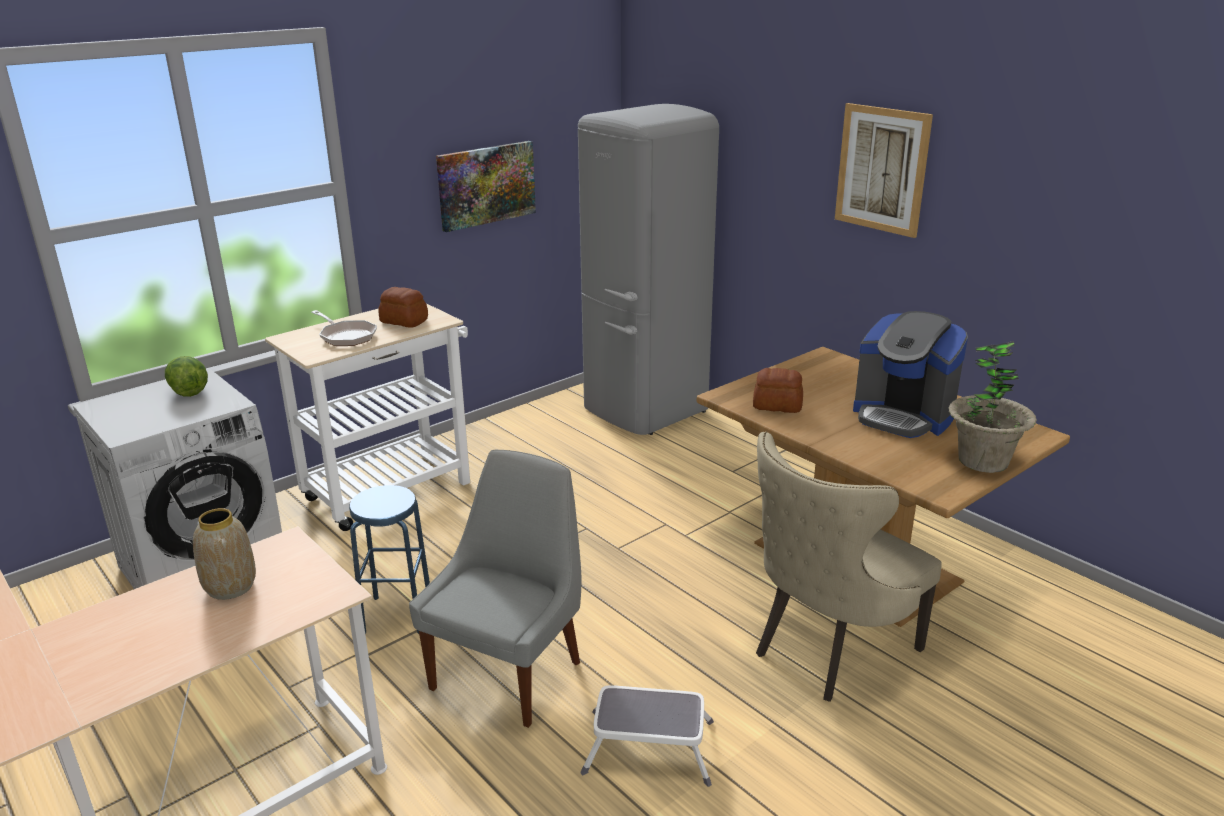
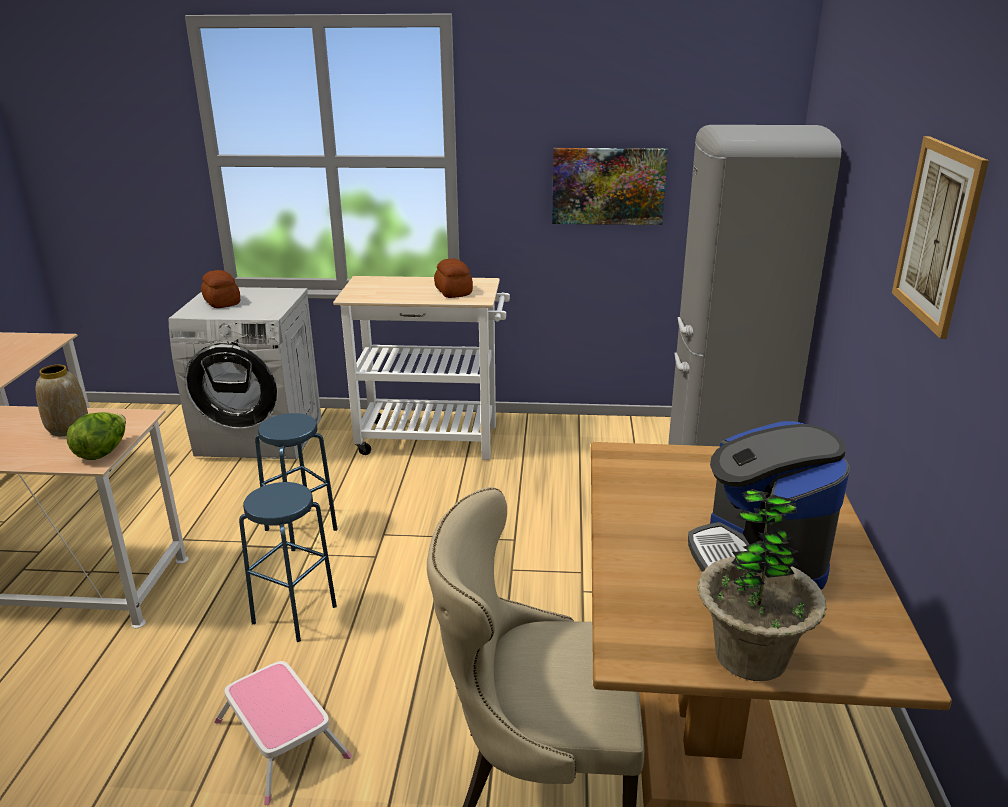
camera: 45 degrees right, 0 degrees up
(189, 391) = (268, 298): lettuce -> lettuce (103, 452)
(346, 336) = (396, 290): frying pan -> none
(509, 672) = (294, 614): grey chair -> blue stool
(649, 746) = (282, 738): grey step ladder -> pink step ladder
(776, 405) = (644, 483): bread -> bread (222, 302)

